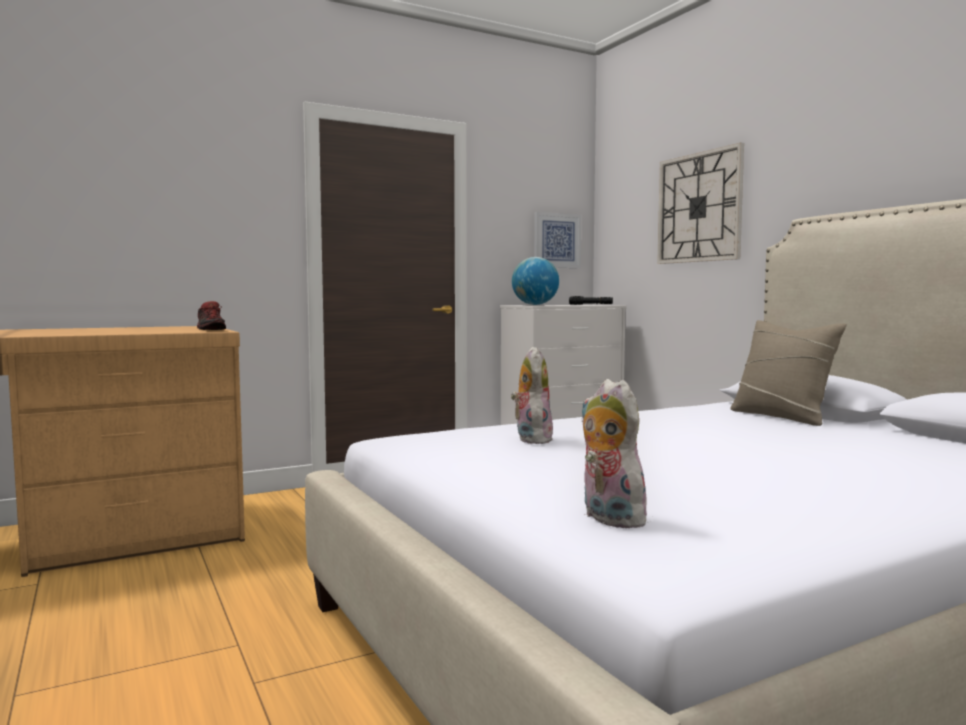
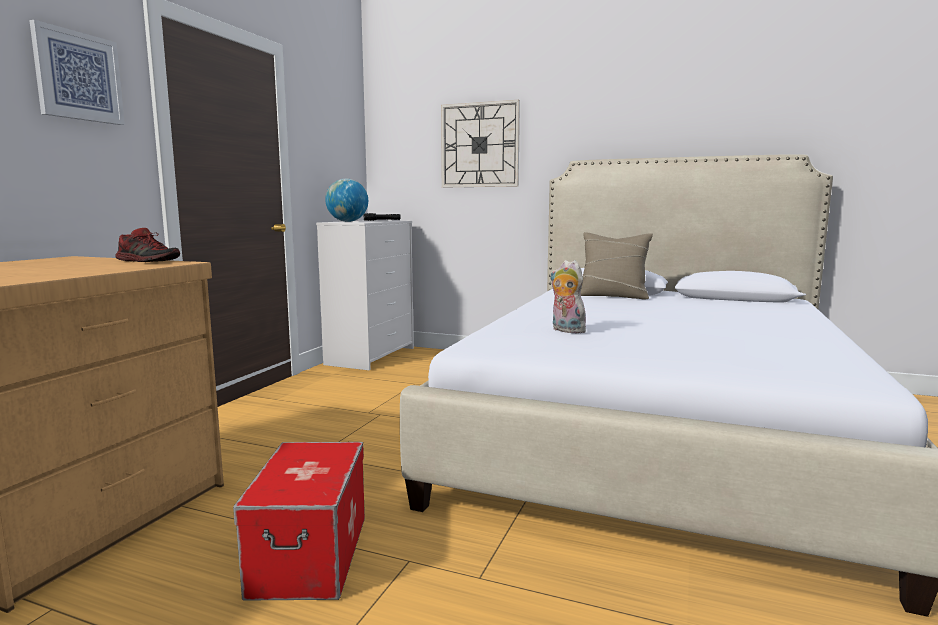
camera: 40 degrees left, 5 degrees up
(194, 610) = (309, 555): none -> storage box
(556, 240) = (345, 164): picture -> picture (78, 76)
(608, 518) = (762, 366): plush toy -> none

